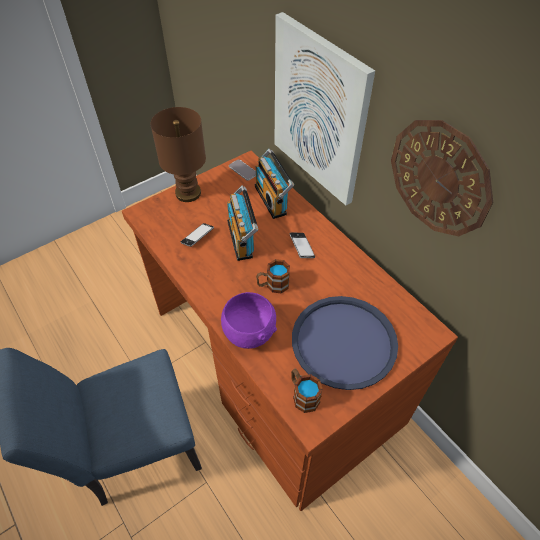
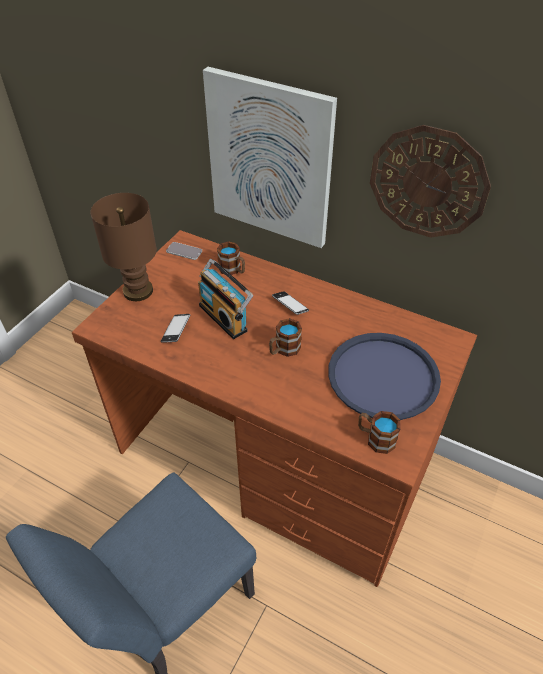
camera: 25 degrees left, 5 degrees down
(249, 332) = (287, 401): purple bowl -> none
(272, 199) = (233, 270): radio -> mug

